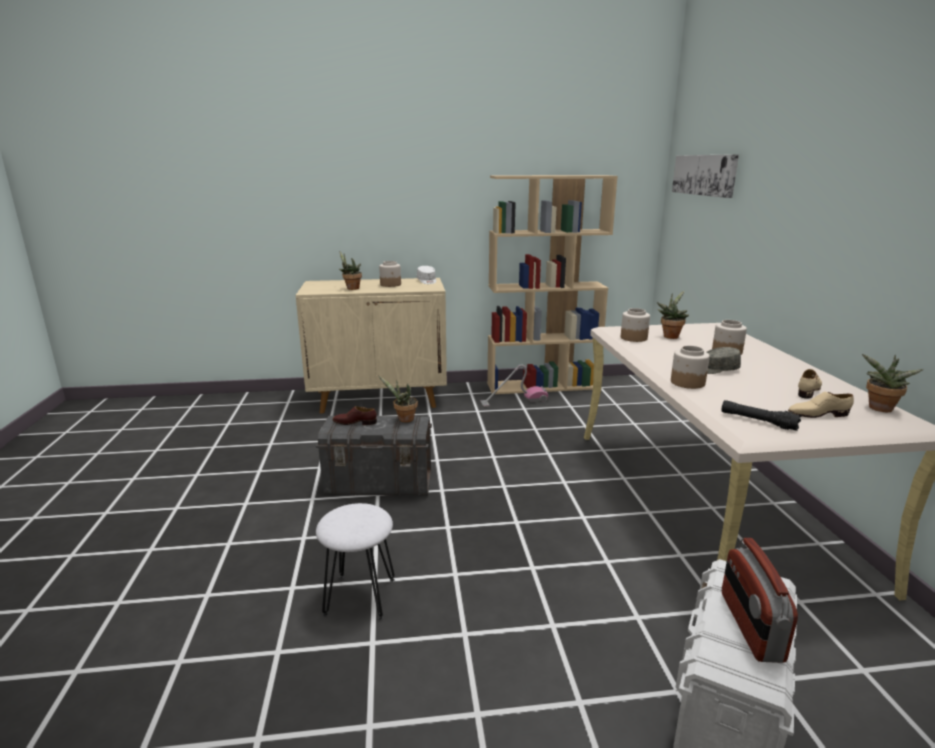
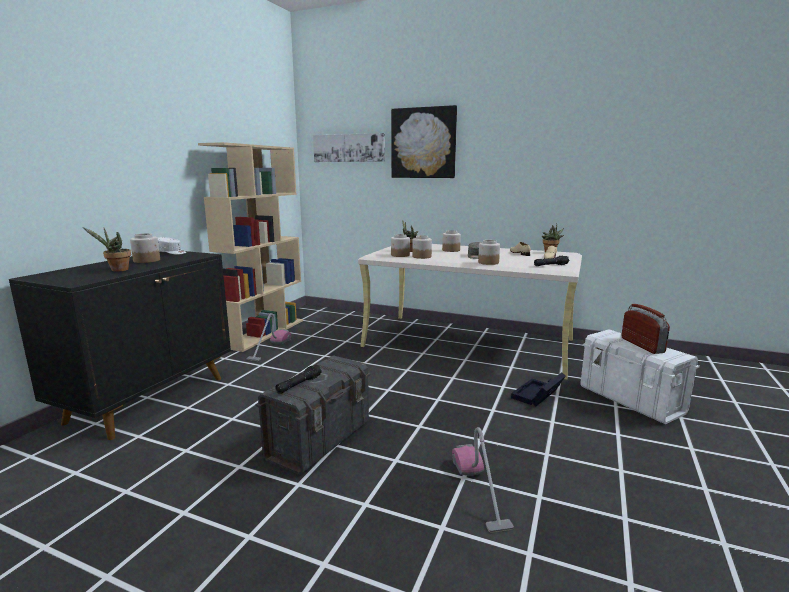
camera: 60 degrees left, 5 degrees down
(355, 422) = (299, 384): brown shoe -> black flashlight
(359, 596) = (479, 490): white stool -> vacuum cleaner
(380, 399) = (150, 398): beige cabinet -> black cabinet
(403, 419) = (325, 365): potted plant -> none
(613, 597) = (537, 396): none -> black storage box
(647, 347) = (421, 256): none -> jar
(750, 626) = (642, 345): radio -> radio turned 135 degrees counterclockwise
(775, 172) = (423, 143): none -> picture

